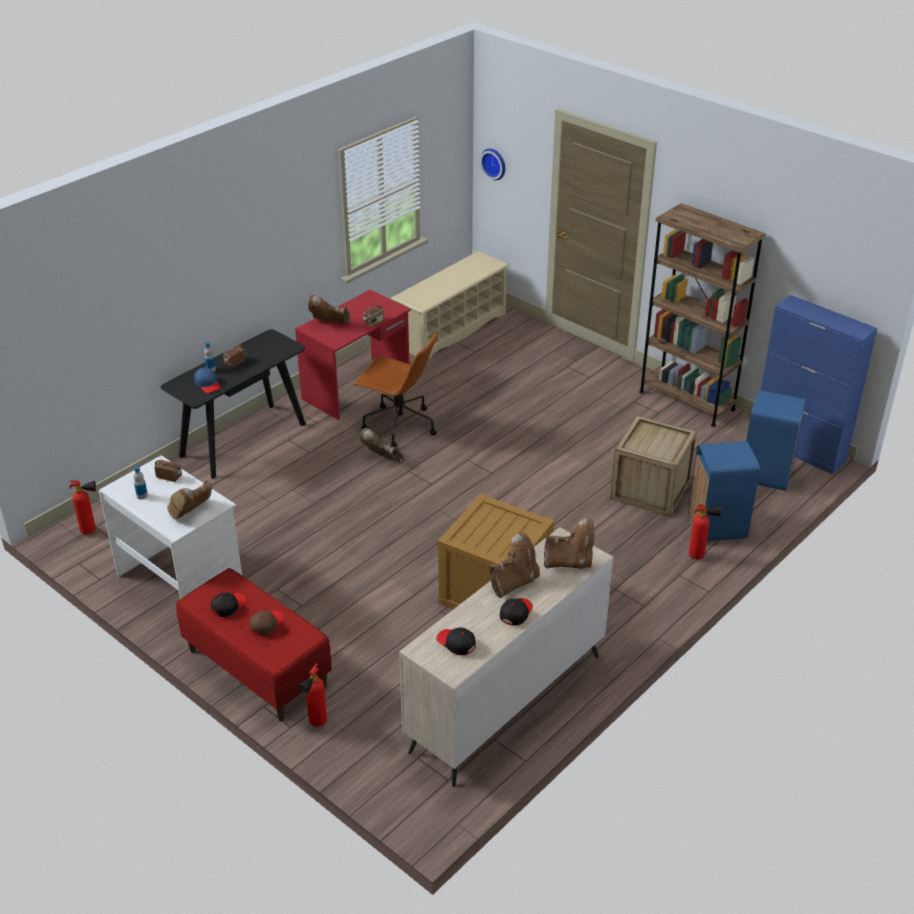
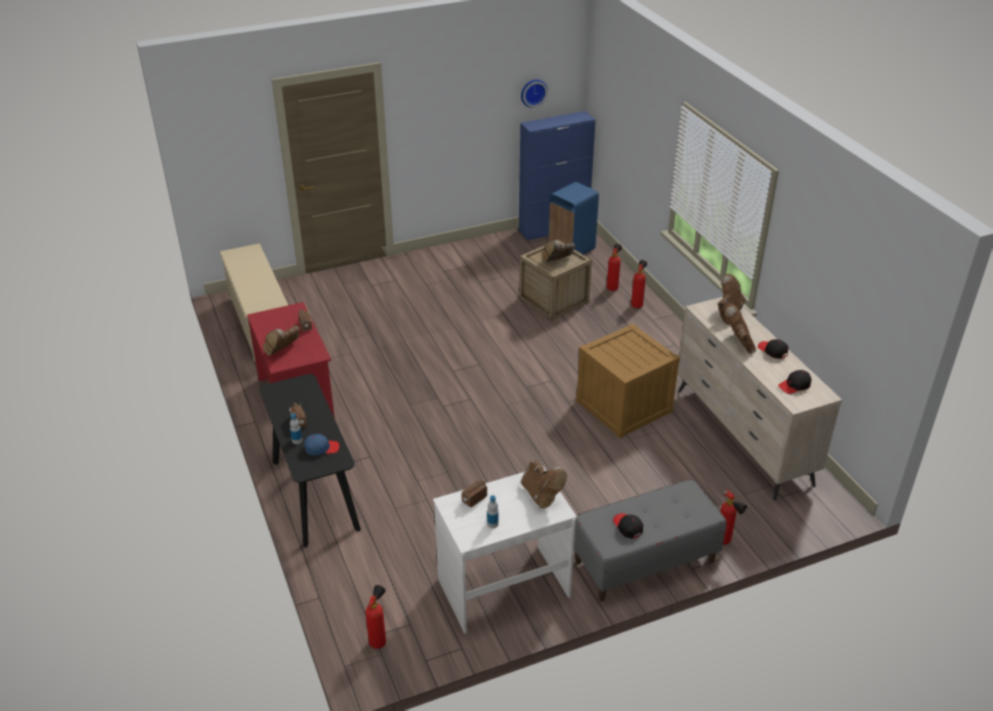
camera: 65 degrees left, 0 degrees up
(256, 668) = (644, 562): red bench -> grey bench
(266, 624) = (662, 509): brown cap -> none
(382, 458) = (414, 416): brown boot -> brown boot (557, 262)
(398, 426) = (375, 394): brown office chair -> none
(494, 163) = (210, 162): wall clock -> wall clock (533, 92)
(686, 401) = (463, 250): brown bookcase -> none
(717, 527) = (612, 287): blue trash can -> fire extinguisher

